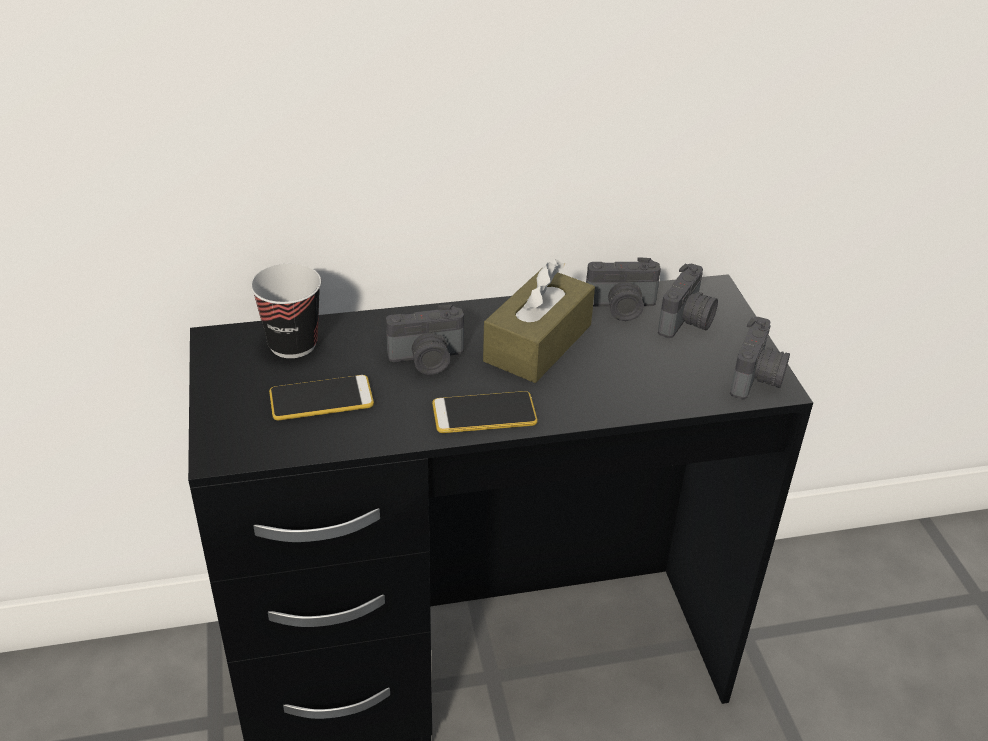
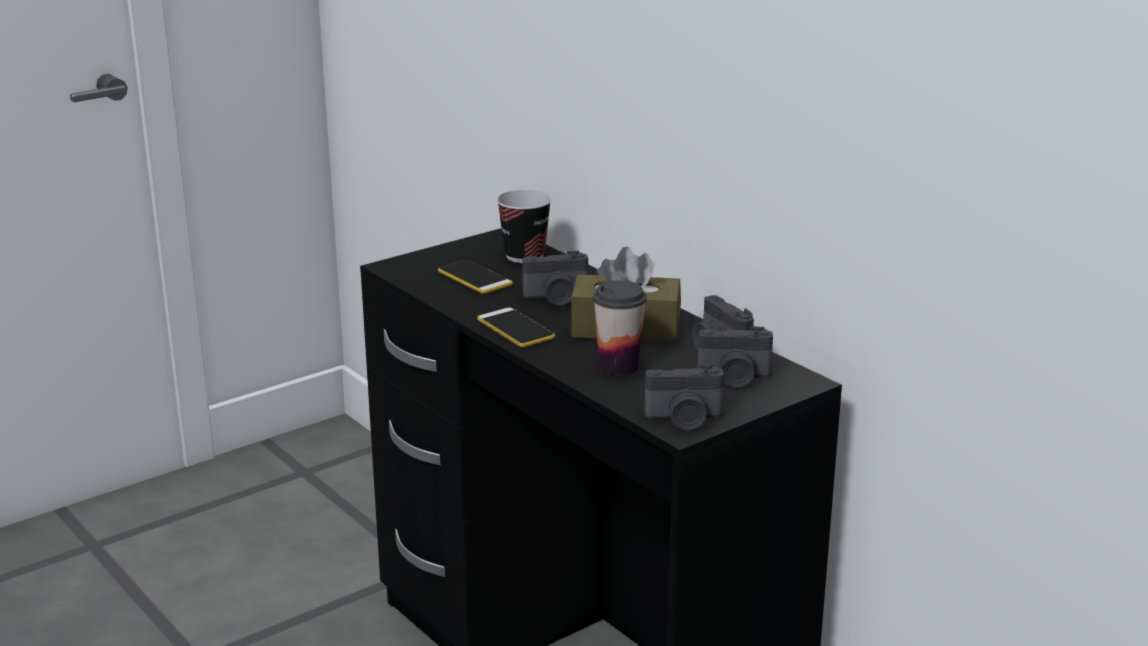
camera: 65 degrees right, 15 degrees down
(427, 360) = (556, 298): camera -> camera turned 60 degrees counterclockwise
(622, 377) = (618, 366): none -> cup

